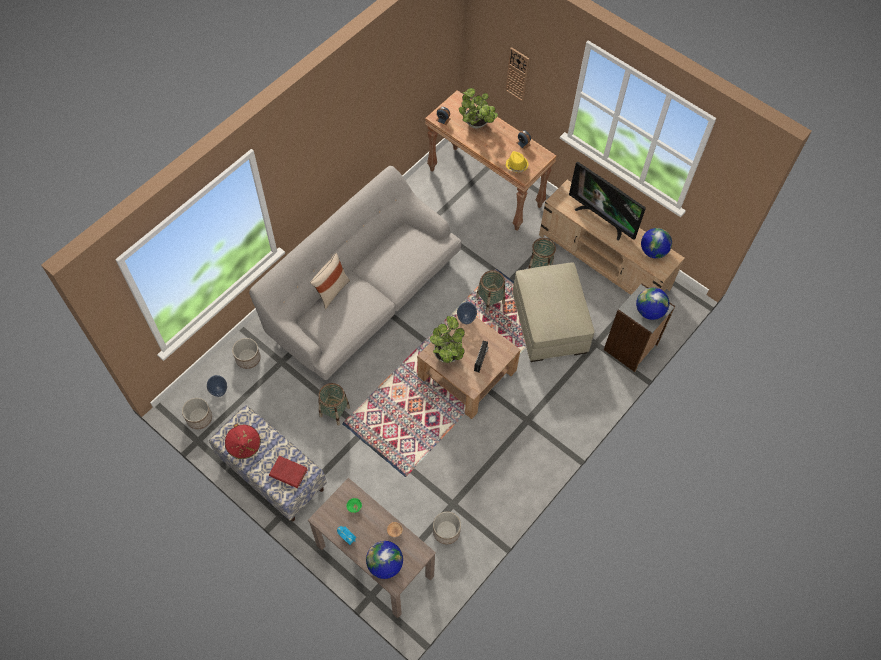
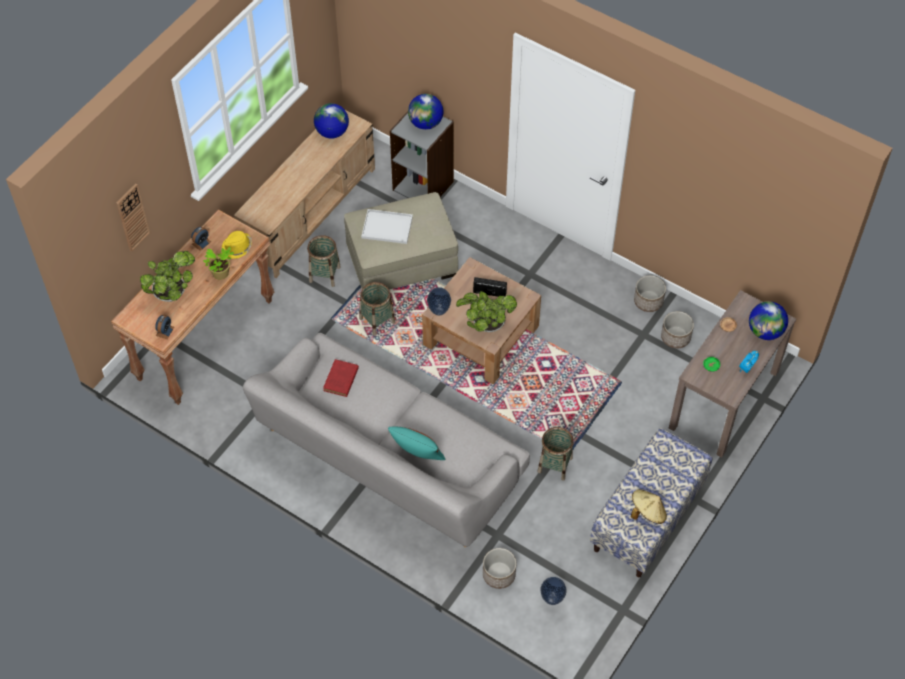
camera: 95 degrees left, 5 degrees down
(199, 418) = (592, 615): planter -> planter (648, 301)
(244, 445) = (647, 512): red hat -> beige hat
(287, 472) = (670, 461): red book -> red book (340, 380)
(331, 291) = (417, 456): beige pillow -> turquoise pillow
(491, 154) = (221, 274): none -> potted plant
(553, 289) = (388, 227): none -> white tray
(602, 219) = (290, 179): television -> none

